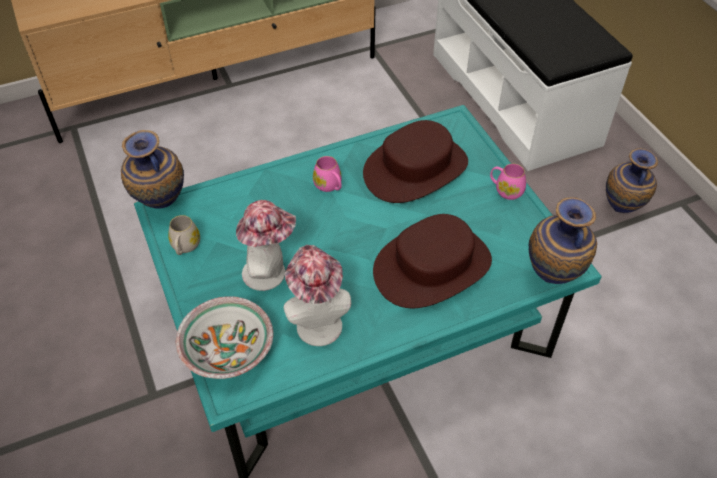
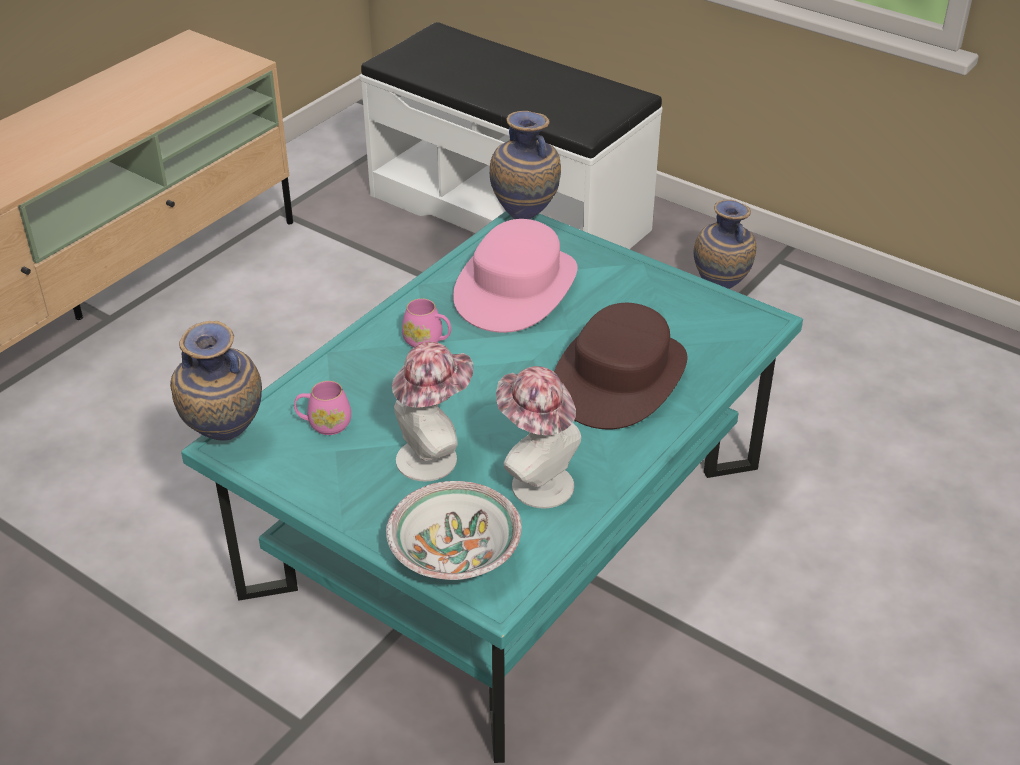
camera: 30 degrees left, 10 degrees down
(185, 247) = (298, 472): white mug -> none
(416, 169) = (516, 288): brown hat -> pink hat
(505, 190) = (637, 273): pink mug -> pink mug (324, 424)
(553, 278) = (757, 338): vase -> vase (525, 218)

